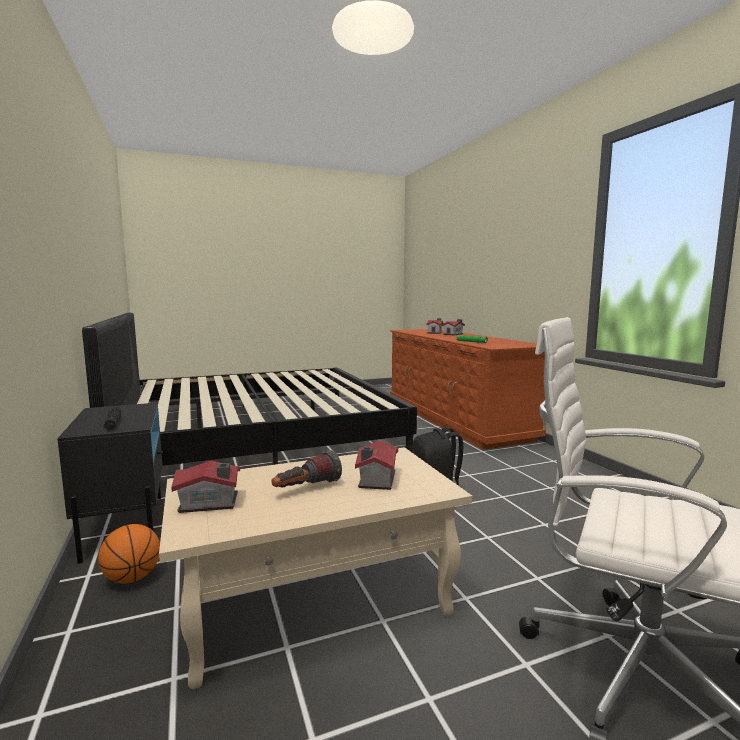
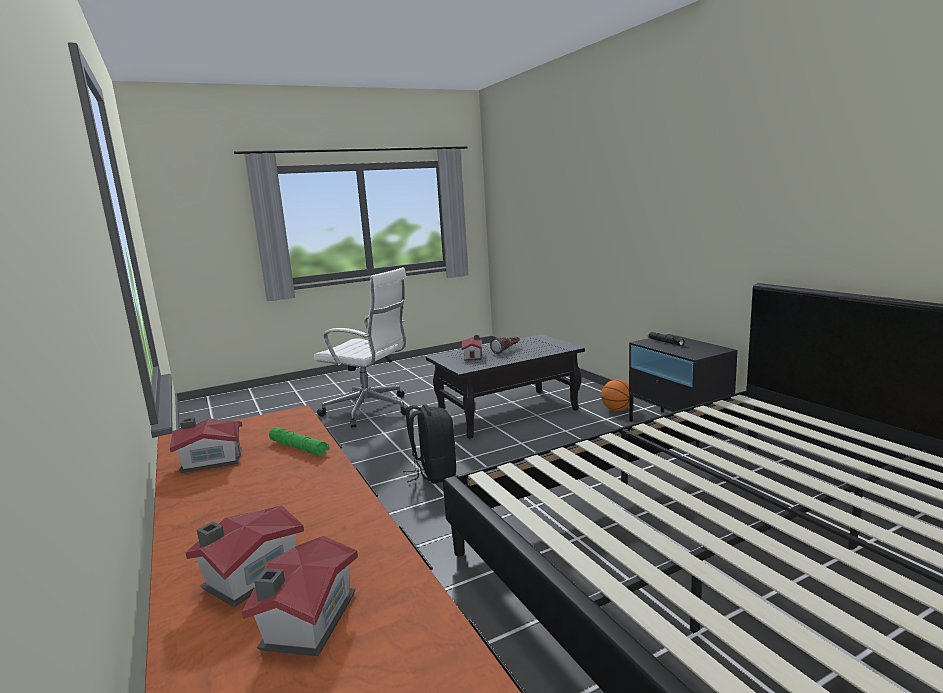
camera: 175 degrees right, 5 degrees up
(210, 503) = (545, 343): toy house -> toy house (211, 460)
(317, 601) = (506, 413): beige coffee table -> black coffee table

